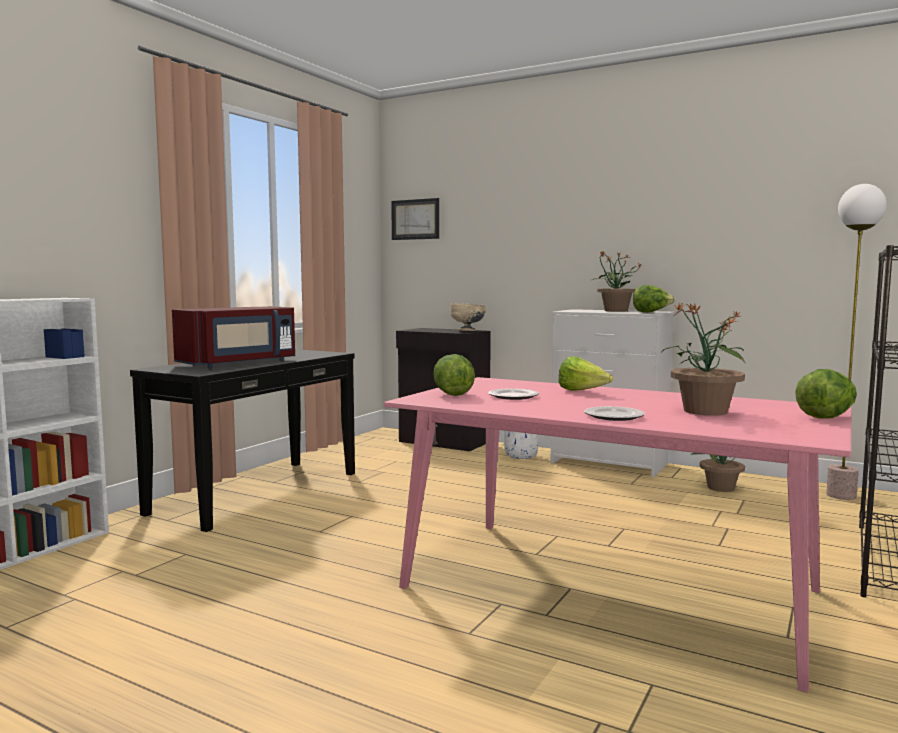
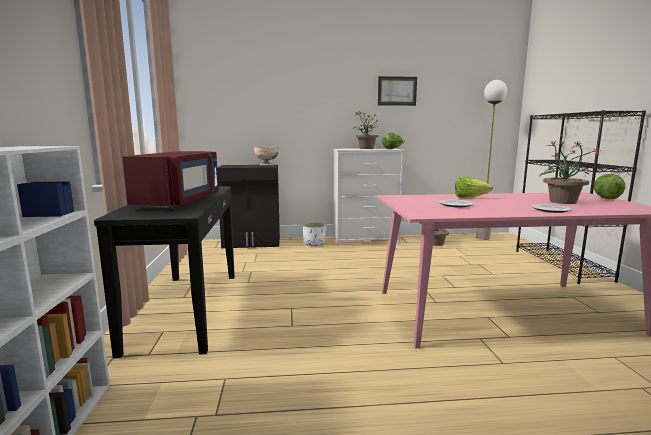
camera: 35 degrees left, 5 degrees up
(415, 219) = (210, 84): picture -> picture (397, 91)
(452, 394) = (421, 208): lettuce -> none

